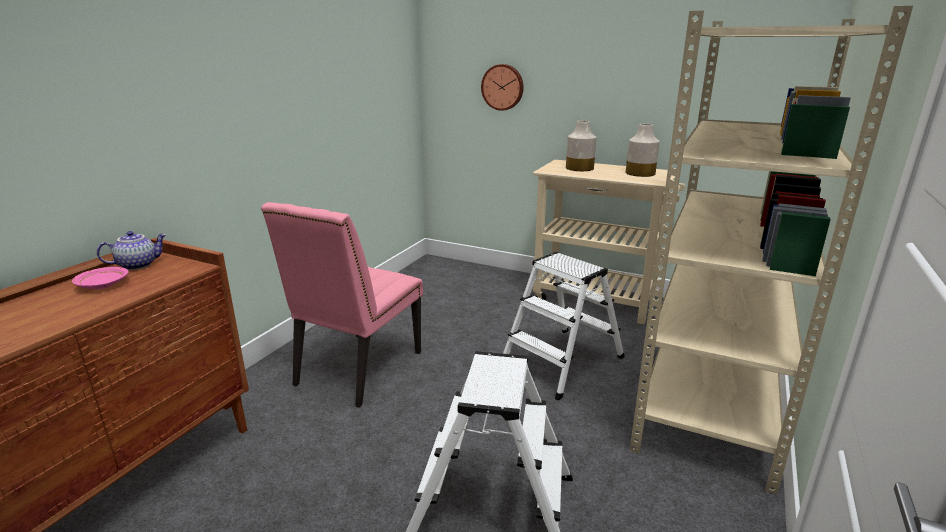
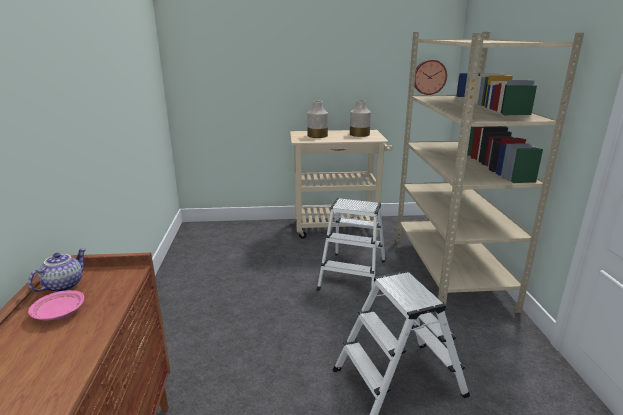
camera: 30 degrees left, 0 degrees up
(359, 367) = (215, 325): pink chair -> none
(503, 87) = (242, 79): wall clock -> wall clock (429, 77)

